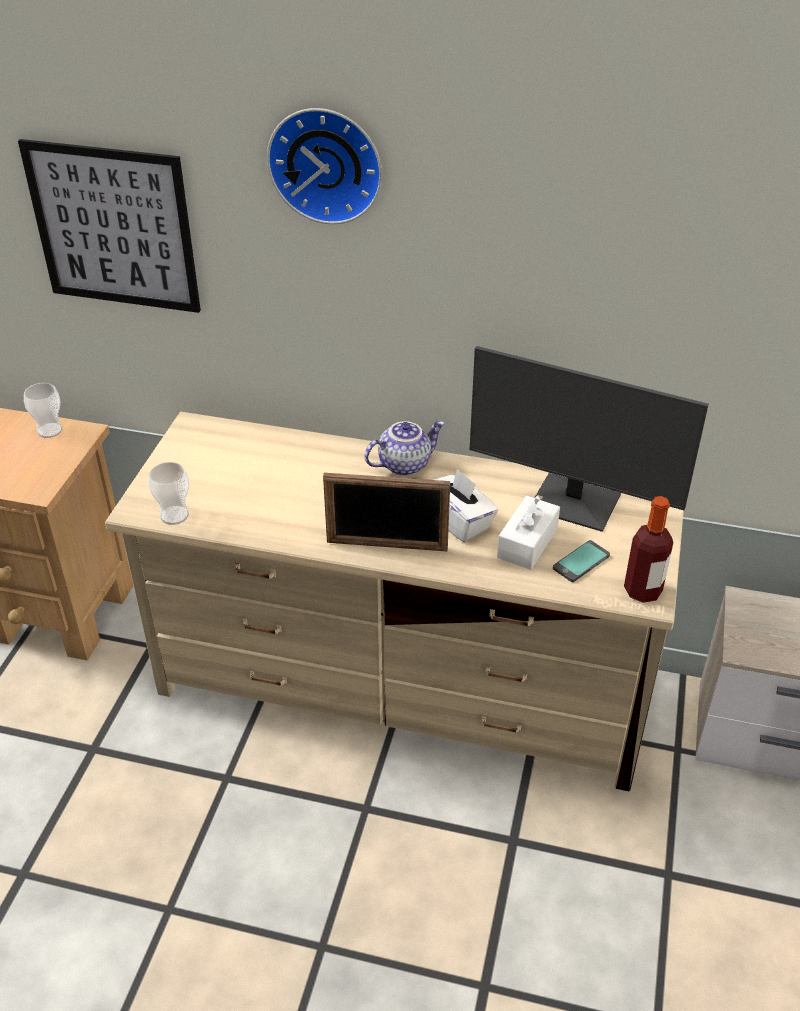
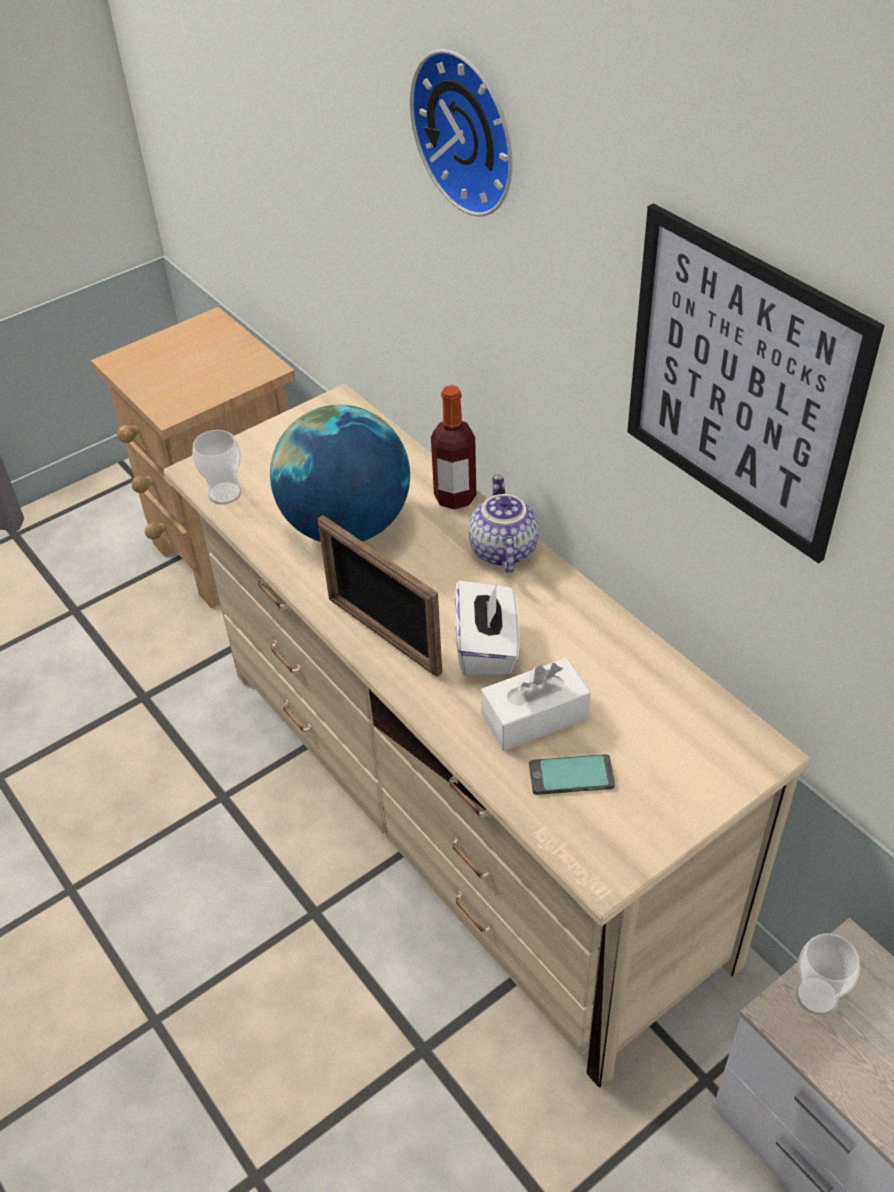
camera: 40 degrees right, 5 degrees up
(50, 430) = (239, 353): cup -> cup (817, 996)
(113, 227) = (301, 143): picture -> picture (740, 384)
(287, 496) = (346, 526): none -> globe
(404, 464) = (501, 550): teapot -> teapot turned 105 degrees counterclockwise
(574, 504) = (643, 699): monitor -> none
(642, 591) = (605, 855): bottle -> bottle (455, 497)

